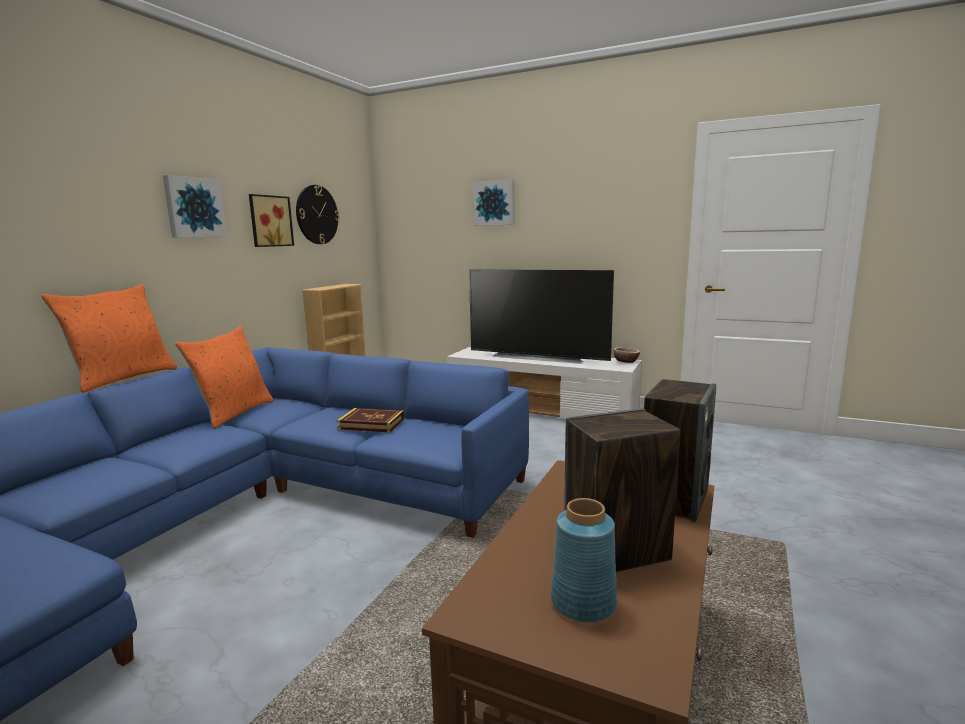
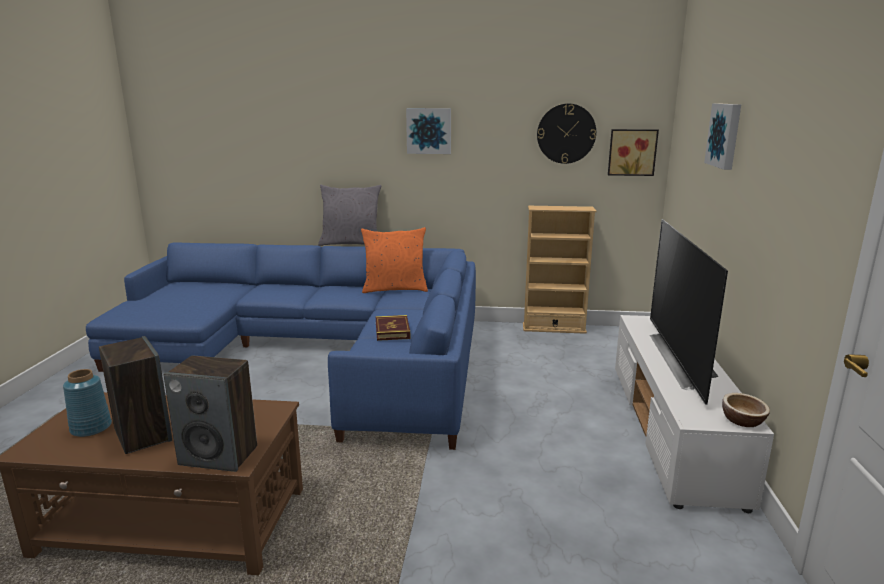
camera: 70 degrees right, 5 degrees up
(122, 378) = (351, 243): orange pillow -> grey pillow
(269, 221) = (503, 140): picture -> picture (632, 152)

